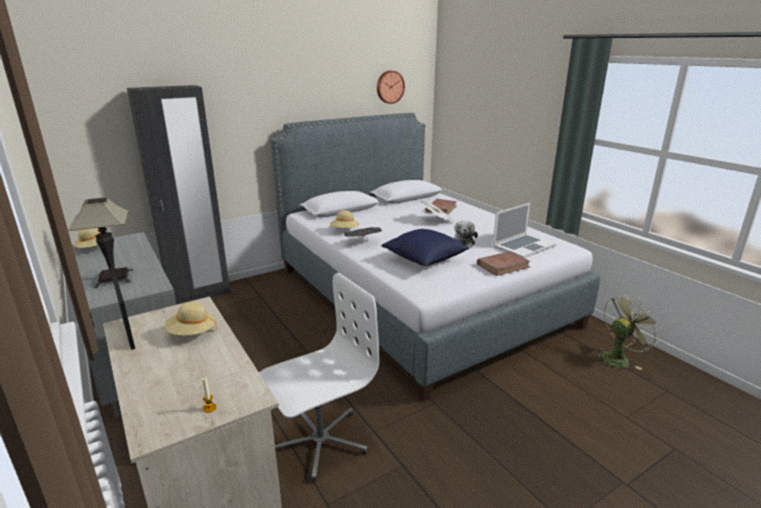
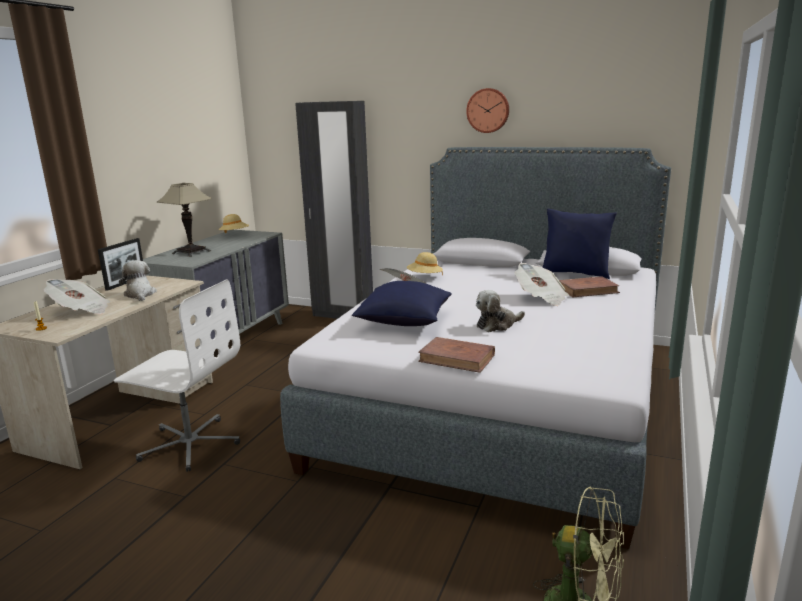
camera: 55 degrees right, 5 degrees down
(186, 374) = (81, 311): none -> newspaper
(192, 333) = (140, 294): beige hat -> plush toy
(389, 87) = (615, 108): wall clock -> wall clock (488, 110)
(410, 202) = (575, 274): none -> blue pillow
(523, 245) = (552, 354): laptop -> none

